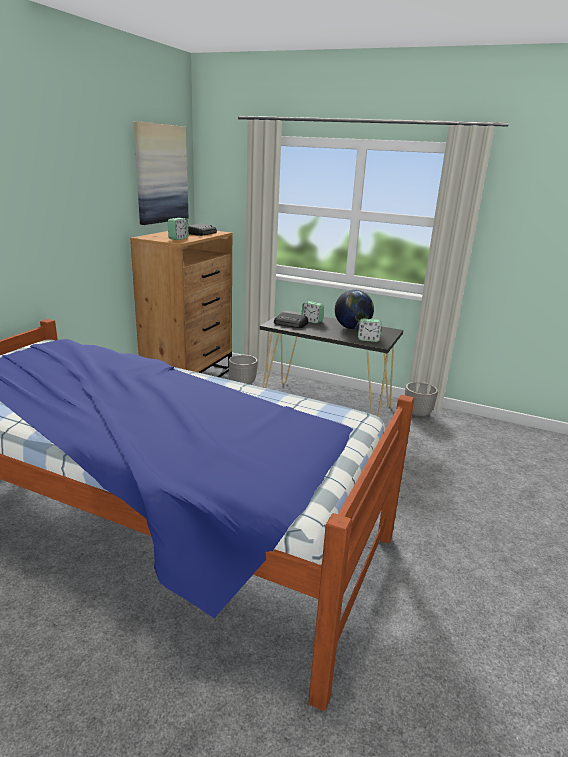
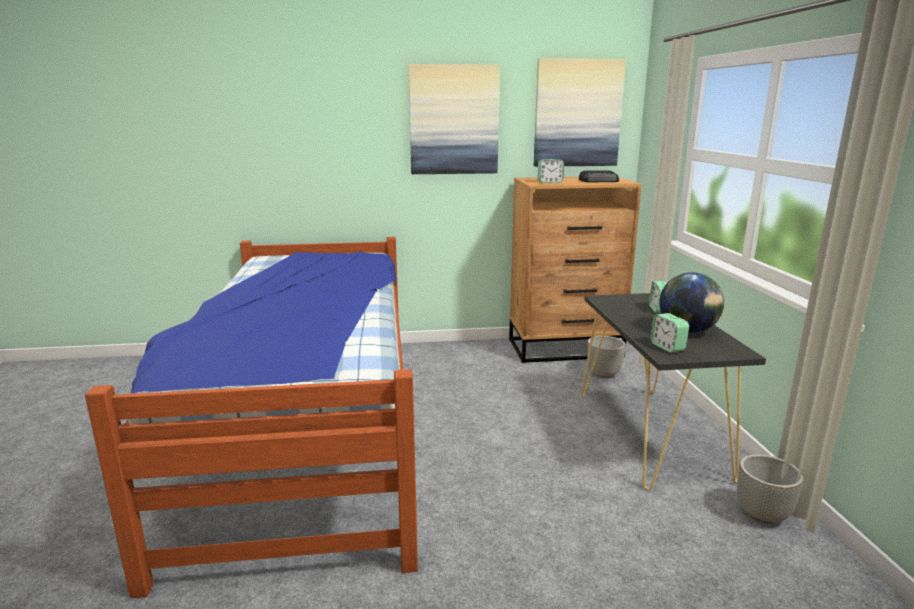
camera: 60 degrees right, 5 degrees down
(79, 183) = (454, 120): none -> picture
(291, 324) = (623, 304): radio -> none

